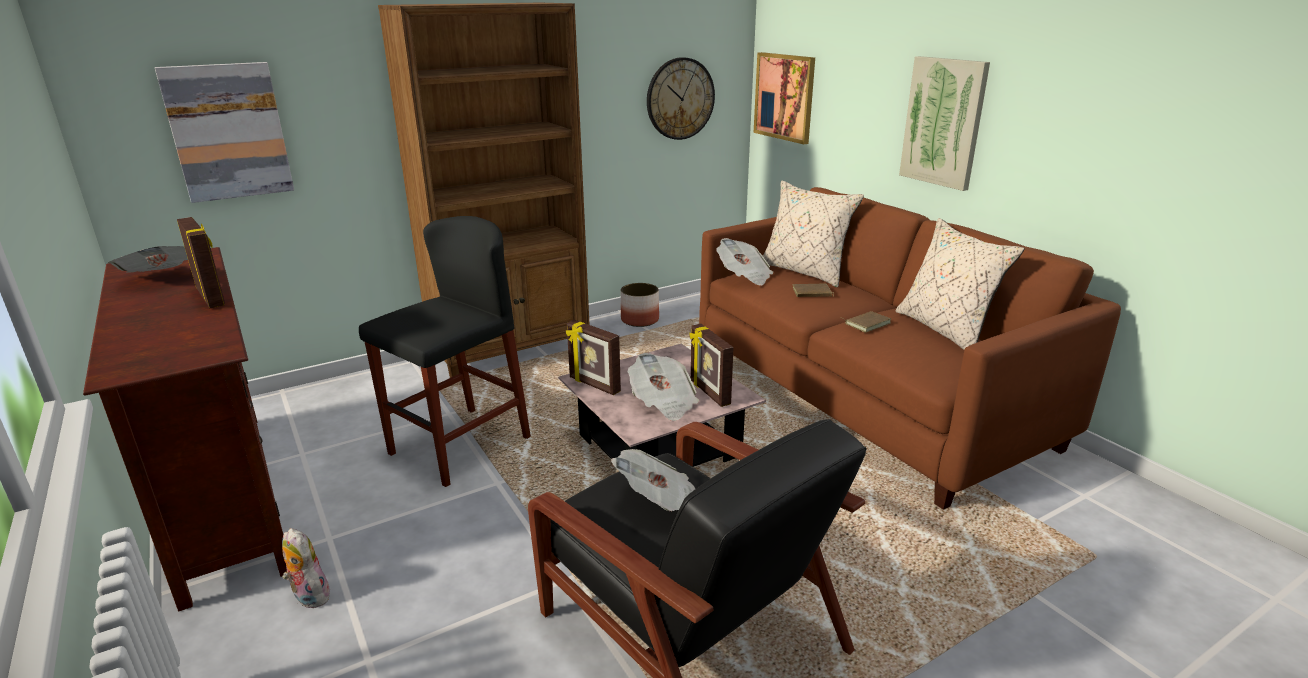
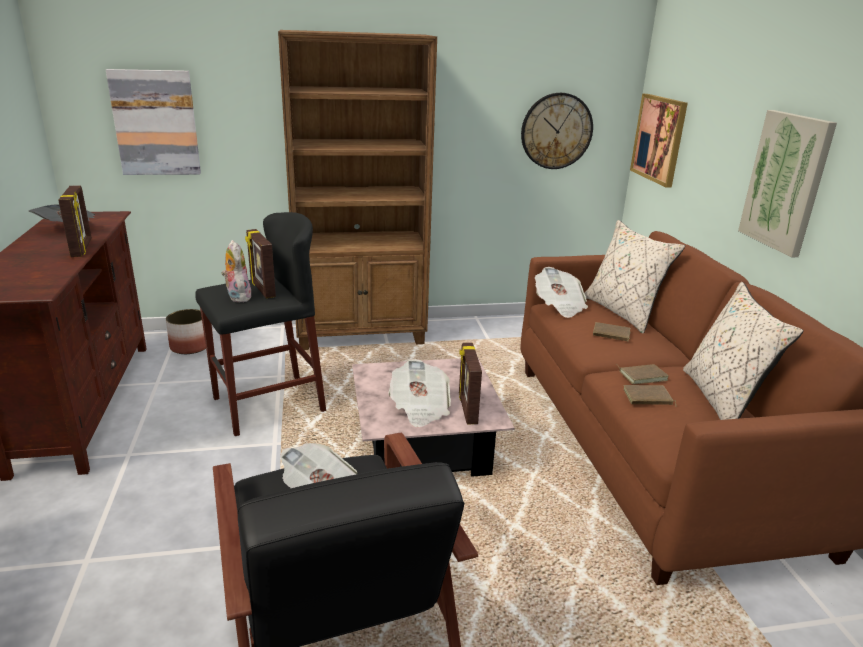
camera: 20 degrees right, 0 degrees up
(308, 596) = (84, 496): plush toy -> plush toy (237, 297)
(594, 385) = (374, 378): picture frame -> picture frame (262, 289)
(640, 320) = (487, 328): planter -> planter (190, 346)
(887, 341) = (647, 398): none -> brown book

